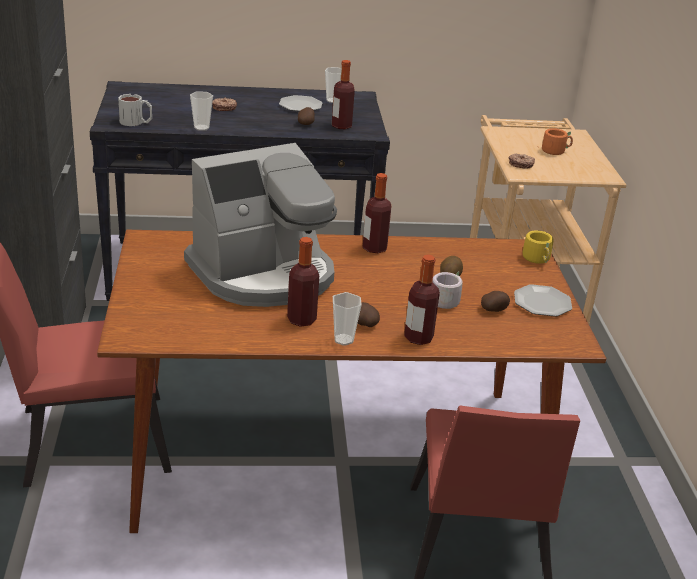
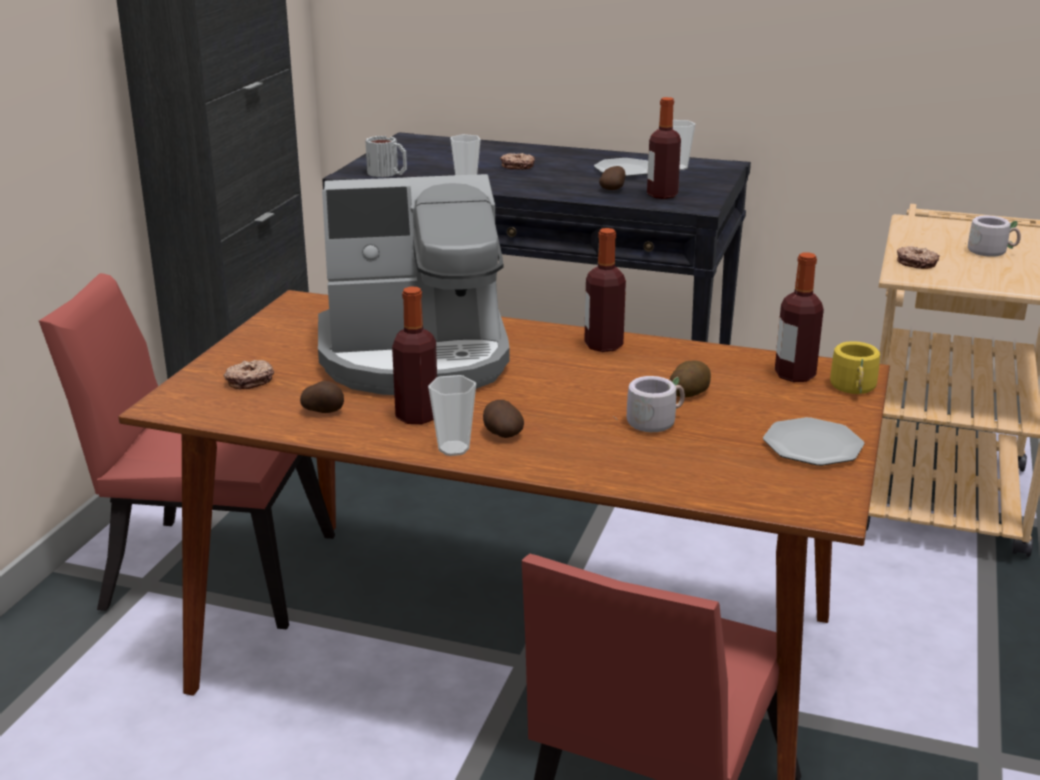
camera: 25 degrees right, 5 degrees down
(166, 309) = (249, 381): none -> donut
(418, 338) = (568, 462): bottle -> bottle (794, 375)
(494, 310) = (722, 444): potato -> potato (323, 411)
(555, 151) = (991, 251): orange mug -> grey mug

